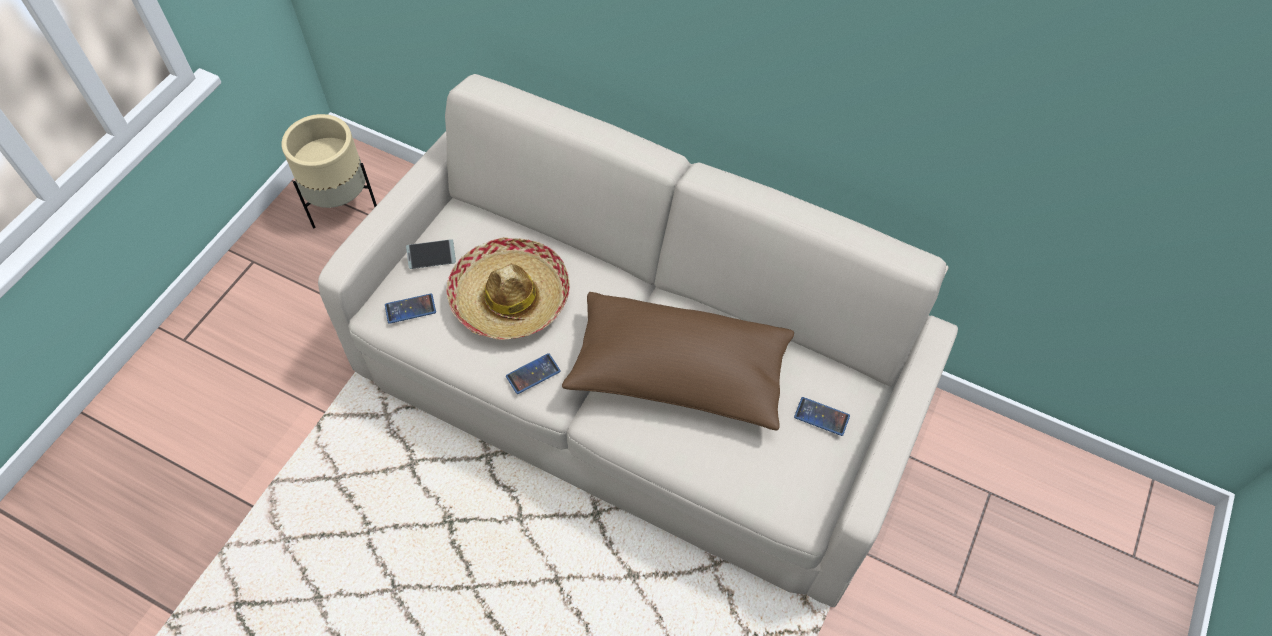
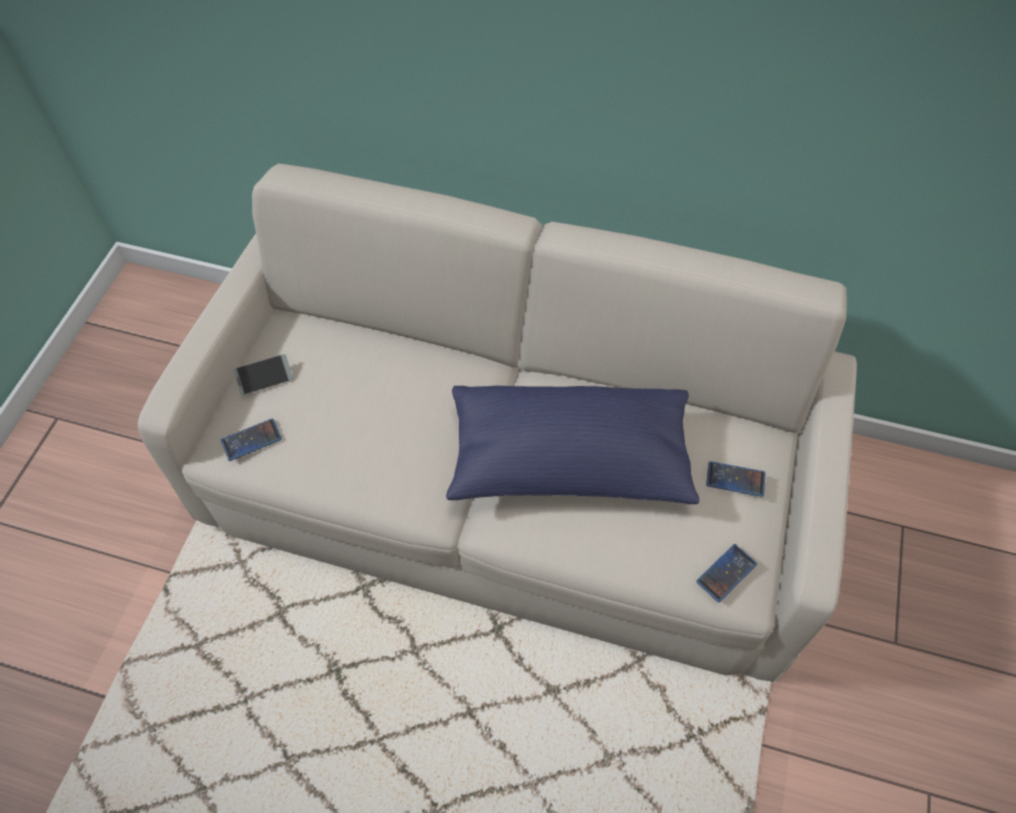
camera: 10 degrees left, 0 degrees up
(341, 205) = (147, 339): beige planter -> none
(510, 298) = (363, 408): hat -> none
(533, 374) = (407, 489): phone -> phone (726, 573)
(678, 374) = (568, 461): brown pillow -> blue pillow

